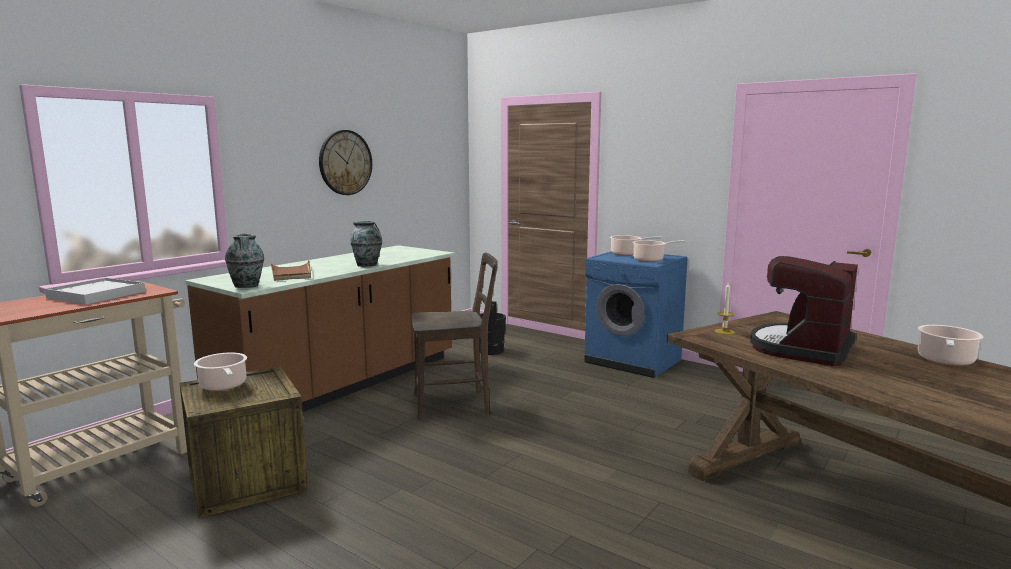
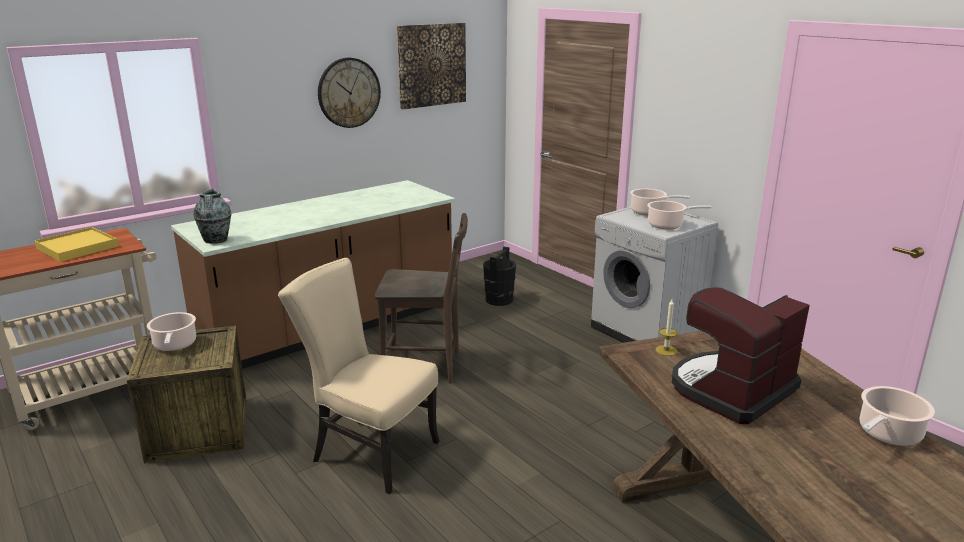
camera: 15 degrees right, 10 degrees up
(96, 295) = (77, 247): white tray -> yellow tray
(291, 273) = (269, 222): brown tray -> none
(367, 265) = (350, 214): vase -> none
(412, 144) = (431, 65): none -> picture
(442, 474) = (368, 450): none -> beige chair
(632, 362) = (645, 332): blue washing machine -> white washing machine

